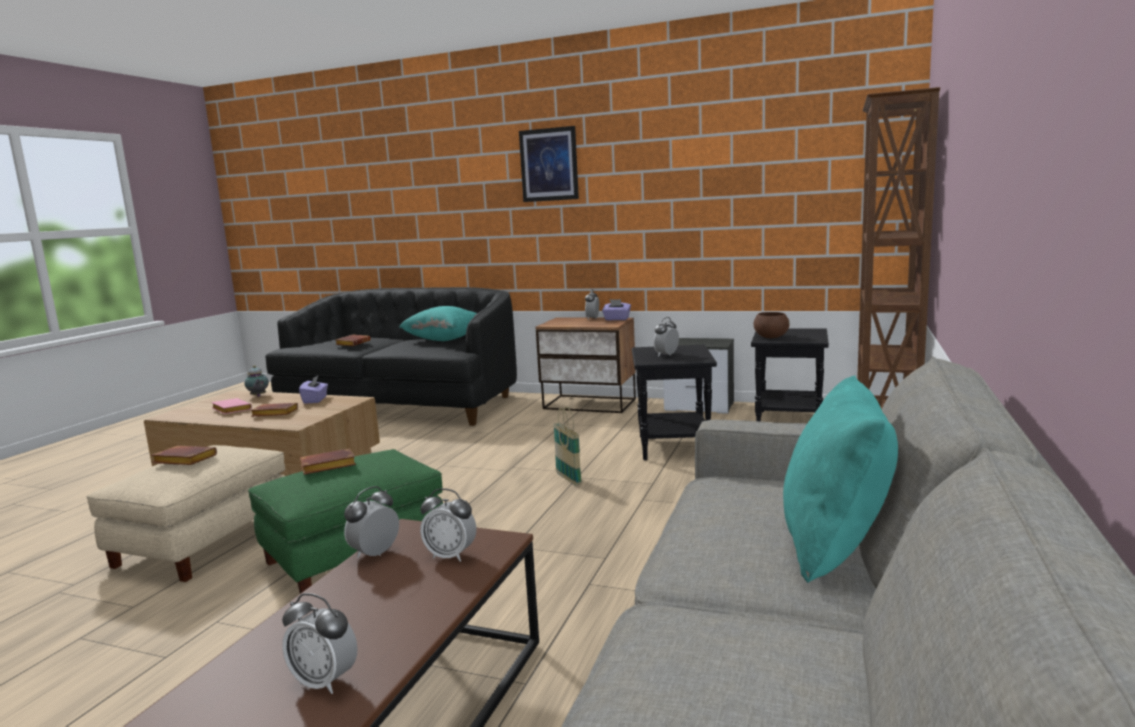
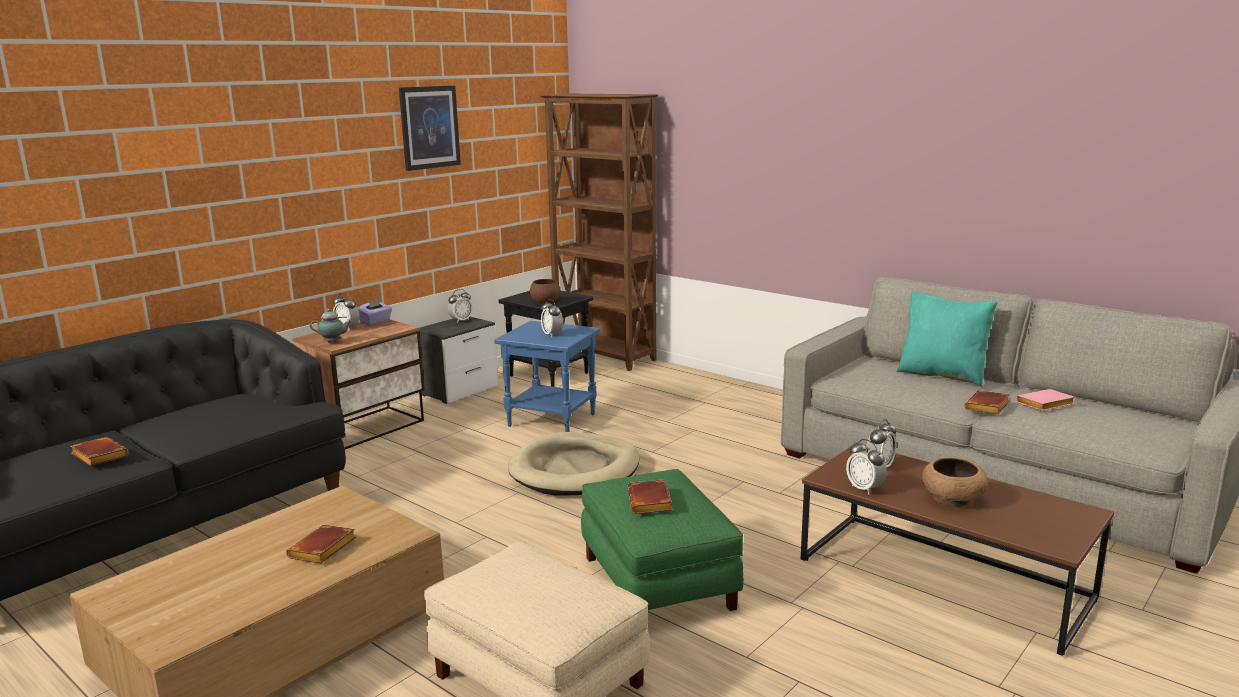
camera: 70 degrees left, 5 degrees up
(183, 461) = (535, 584): brown book -> brown book (988, 407)
(230, 410) = (234, 586): pink book -> pink book (1045, 405)
(258, 396) = (175, 567): teapot -> teapot (333, 342)
(315, 400) = (290, 522): purple tissue box -> none
(324, 682) = (1026, 505): alarm clock -> alarm clock (460, 320)
(345, 615) = (952, 499): none -> brown bowl
(444, 339) = (216, 405): turquoise pillow -> none
(549, 164) = (262, 143): picture -> picture (429, 127)
(568, 479) = (575, 470): basket -> beige dog bed
(675, 447) = (553, 420): black side table -> blue side table

